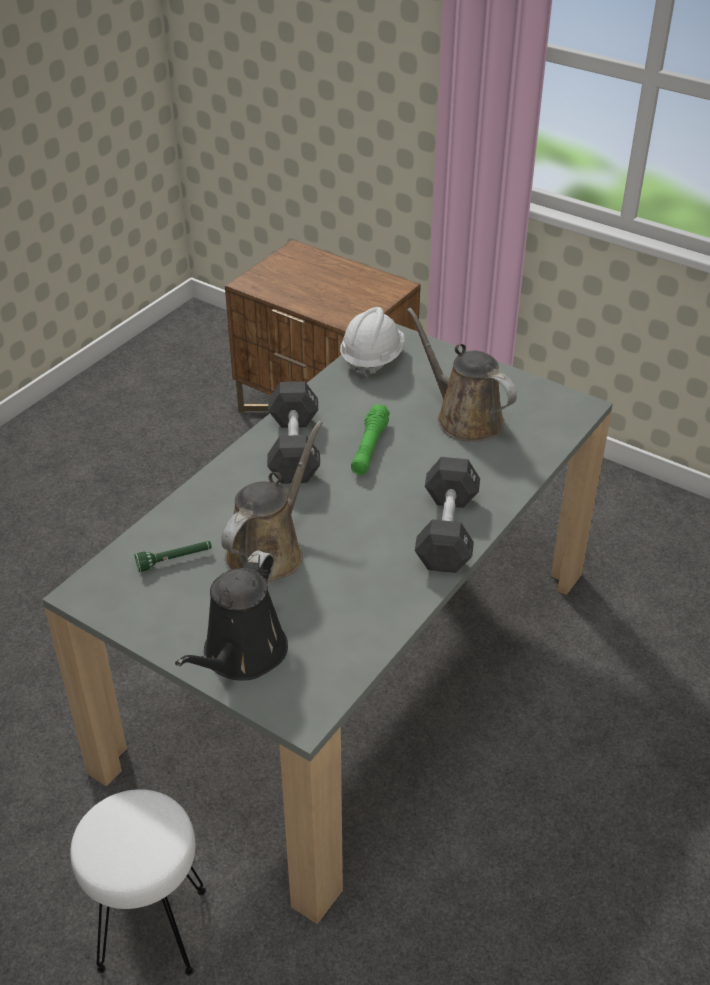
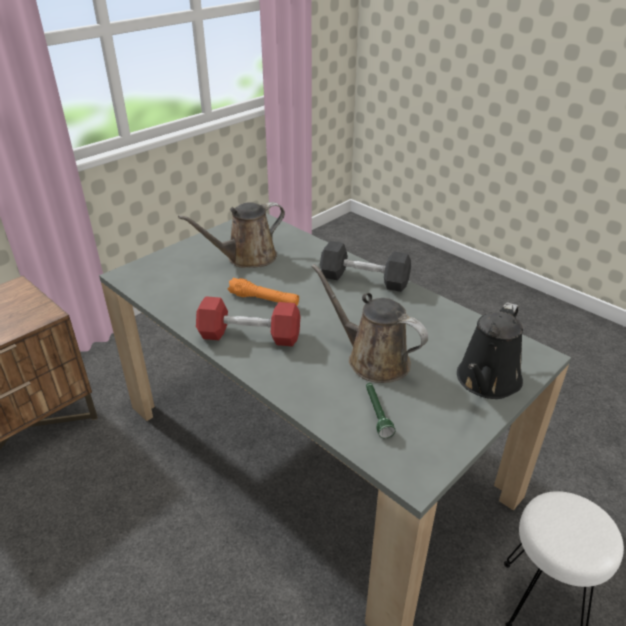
camera: 80 degrees left, 5 degrees down
(241, 656) = (486, 381): black watering can -> black watering can turned 90 degrees clockwise
(294, 448) = (249, 336): black dumbbell -> red dumbbell
(369, 447) = (264, 300): green flashlight -> orange flashlight
(372, 359) = (151, 286): white hard hat -> none

